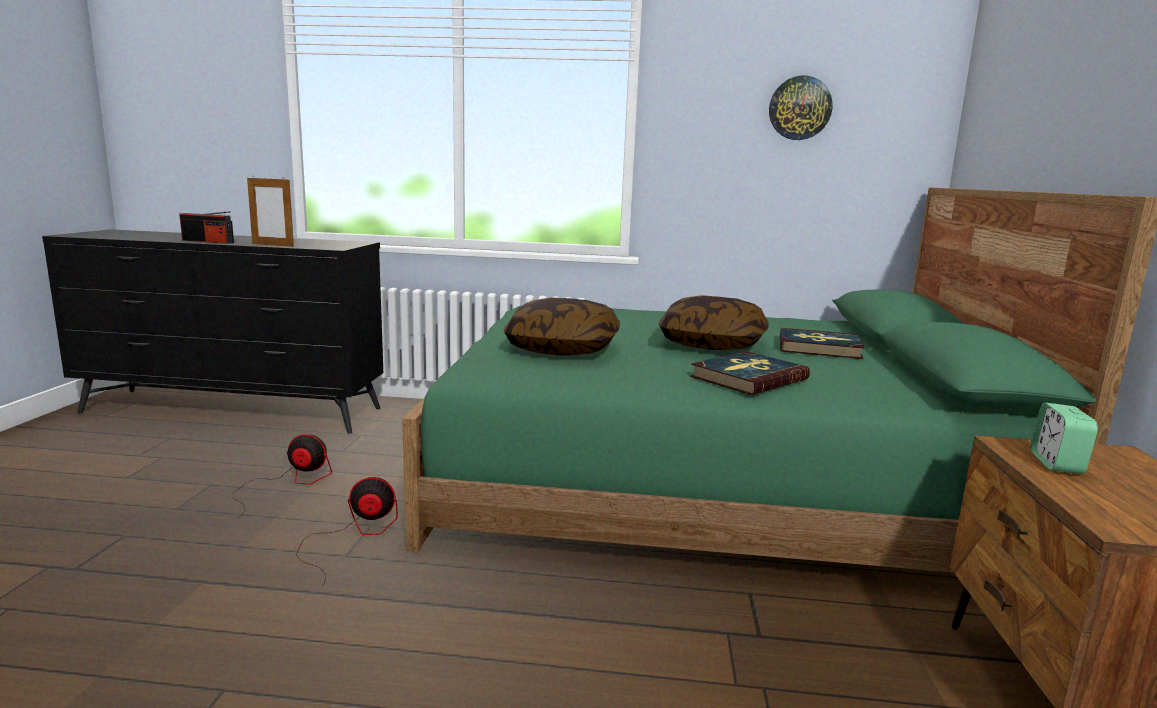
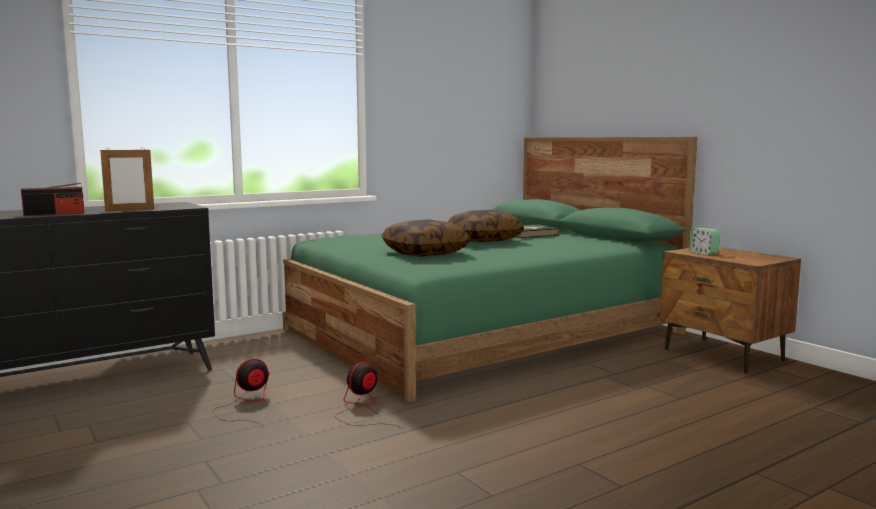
camera: 40 degrees left, 5 degrees down
(748, 378) = (545, 248): book -> none
(800, 108) = (457, 89): wall clock -> none

